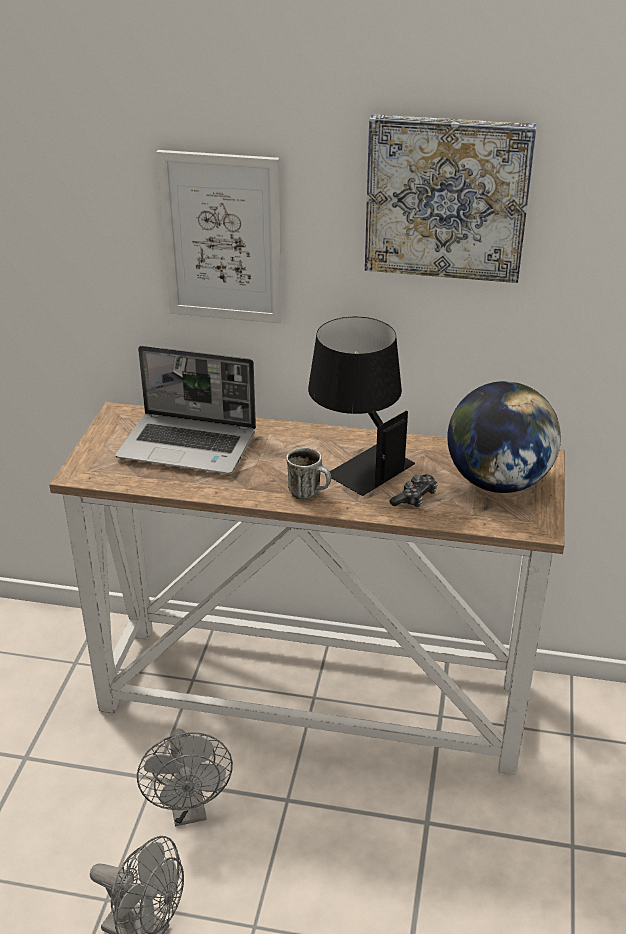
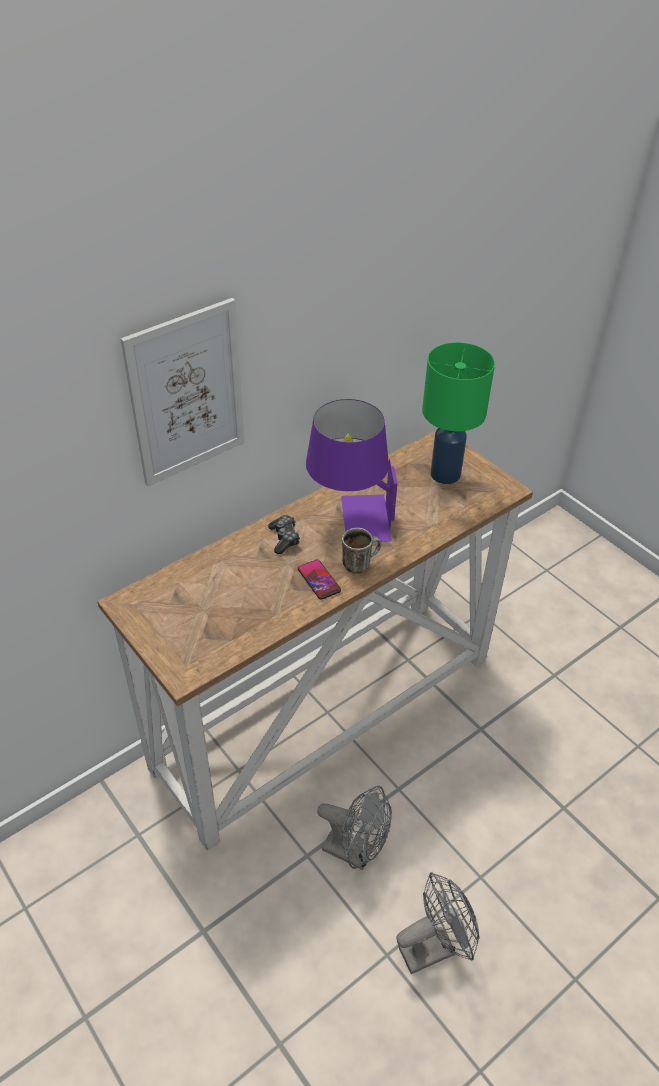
camera: 50 degrees left, 10 degrees up
(189, 445) = (225, 588): laptop -> none
(260, 483) = (319, 580): none -> phone
(357, 462) = (350, 519): black table lamp -> purple table lamp
(415, 498) = (421, 519): game controller -> game controller (284, 538)
(447, 198) = (361, 275): picture -> none
(497, 482) = (444, 474): globe -> green table lamp

